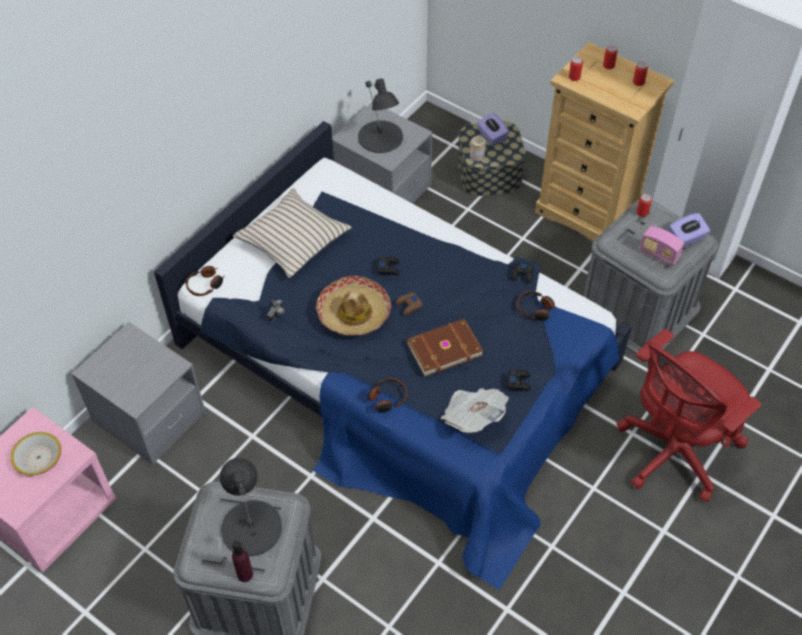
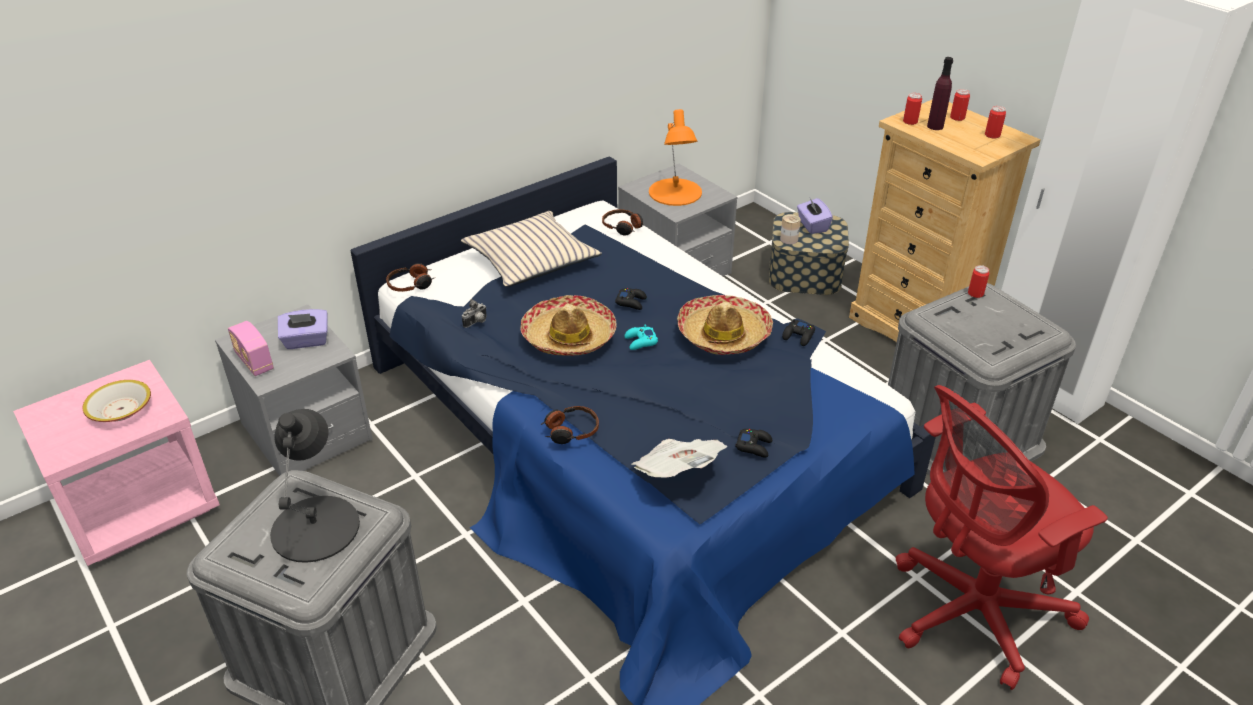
camera: 15 degrees right, 15 degrees down
(245, 574) = (275, 582): purple bottle -> purple bottle (935, 126)
(380, 137) = (675, 192): black table lamp -> orange table lamp
(408, 306) = (640, 341): brown game controller -> turquoise game controller
(443, 348) = (666, 390): brown book -> none
(468, 285) = (723, 334): none -> hat
(535, 309) = (804, 374): headphones -> headphones (623, 227)
(658, 255) = (988, 338): radio -> radio (254, 362)
(686, 239) = (1031, 328): purple tissue box -> purple tissue box (306, 341)

